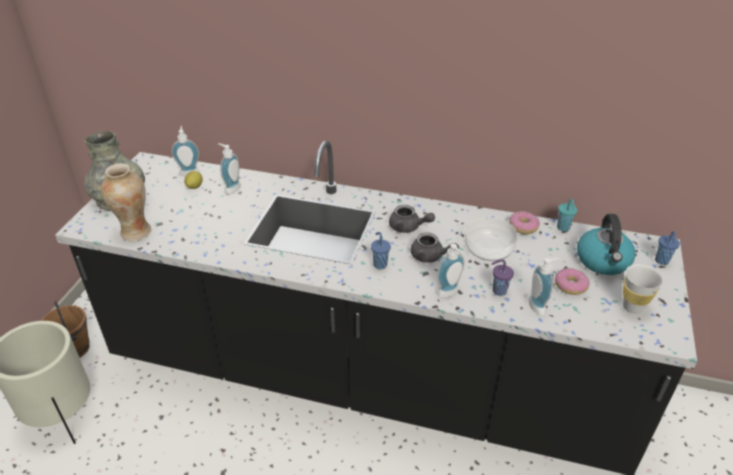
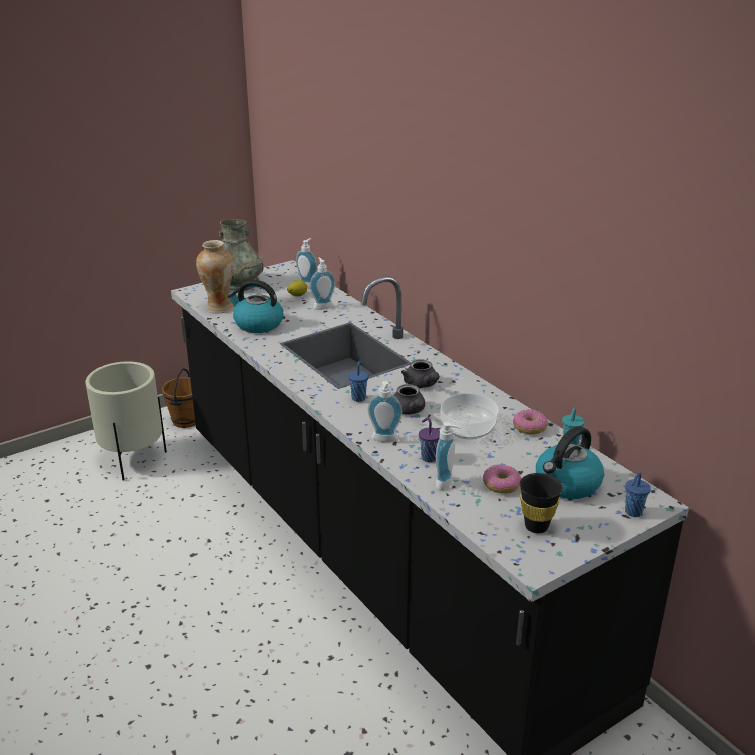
camera: 40 degrees right, 10 degrees down
(197, 233) = (257, 324): none -> kettle
(632, 307) = (536, 526): white cup -> black cup

